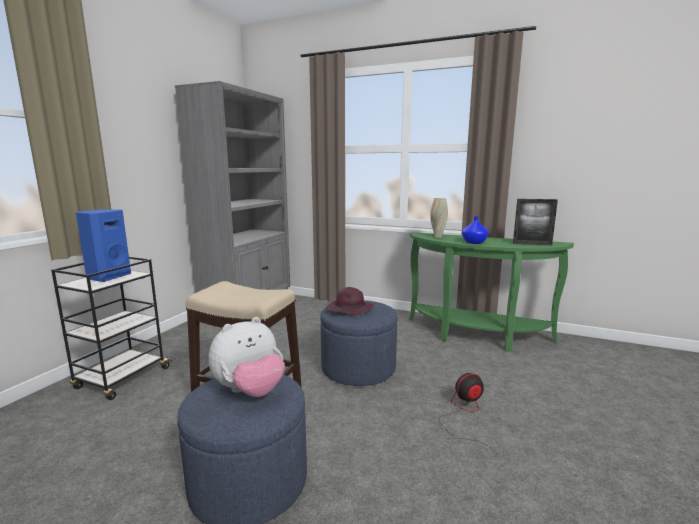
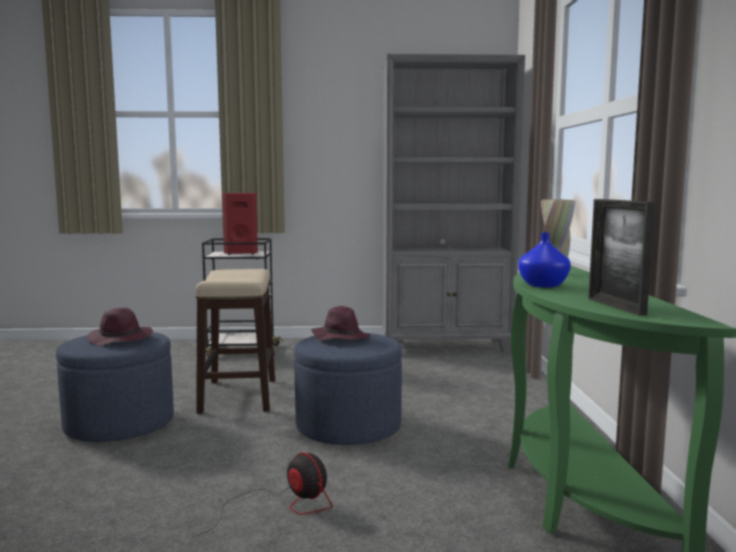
camera: 65 degrees right, 5 degrees down
(108, 277) = (241, 253): blue speaker -> red speaker
(250, 391) = (121, 339): plush toy -> purple hat

